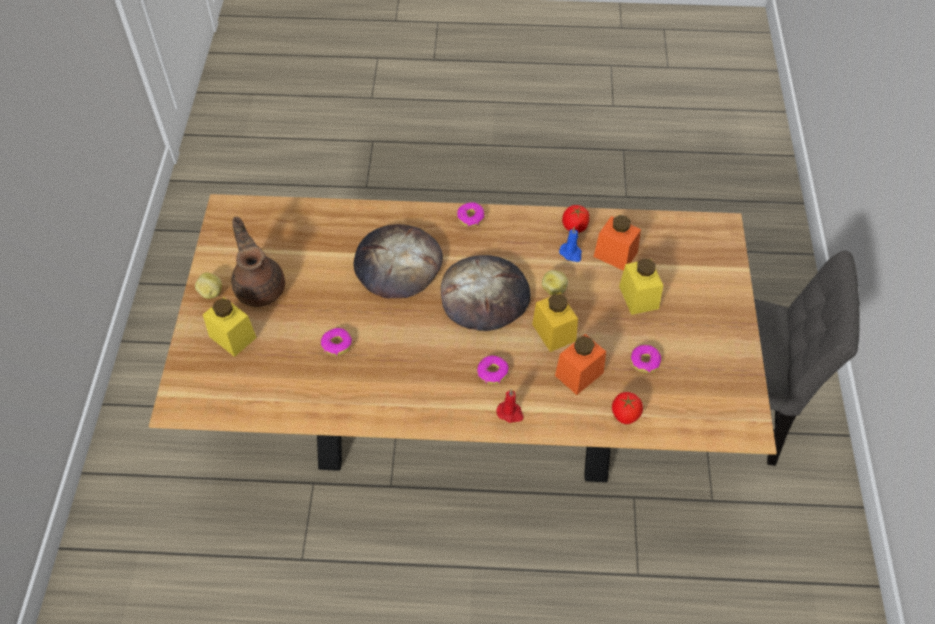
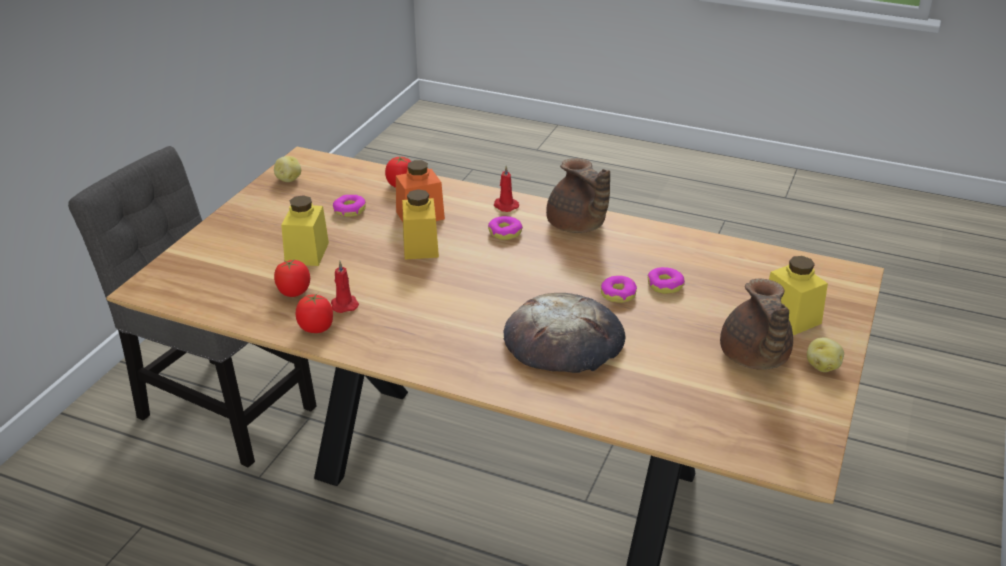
camera: 160 degrees left, 20 degrees down
(432, 402) = (577, 226): none -> brown teapot
(470, 218) = (441, 369): donut -> donut (618, 294)
(485, 296) = (474, 289): bread -> none
(554, 289) = (391, 279): potato -> potato (288, 179)
(571, 253) = (344, 304): blue candle -> red candle
(615, 254) = (294, 292): orange jar -> tomato

